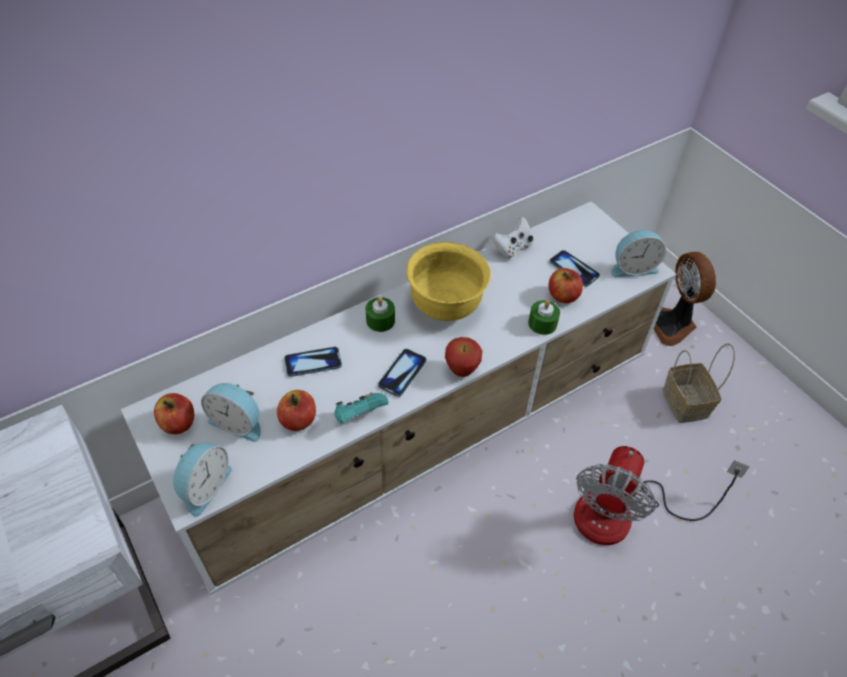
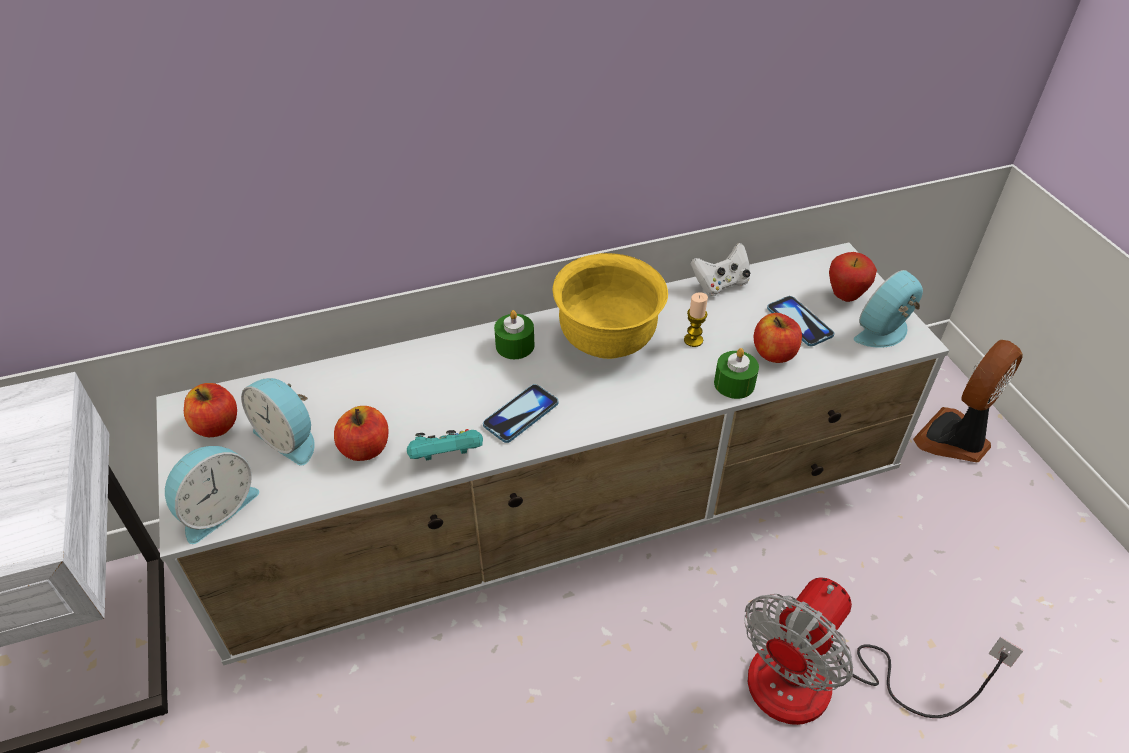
camera: 15 degrees right, 5 degrees down
(313, 362) = (410, 382): phone -> none
(461, 371) = (602, 425): apple -> apple (845, 297)
(505, 295) = (693, 340): none -> candle
(632, 267) = (885, 332): alarm clock -> alarm clock turned 135 degrees clockwise
(672, 324) = (955, 439): fan -> fan turned 45 degrees clockwise
(683, 402) = (949, 546): basket -> none

